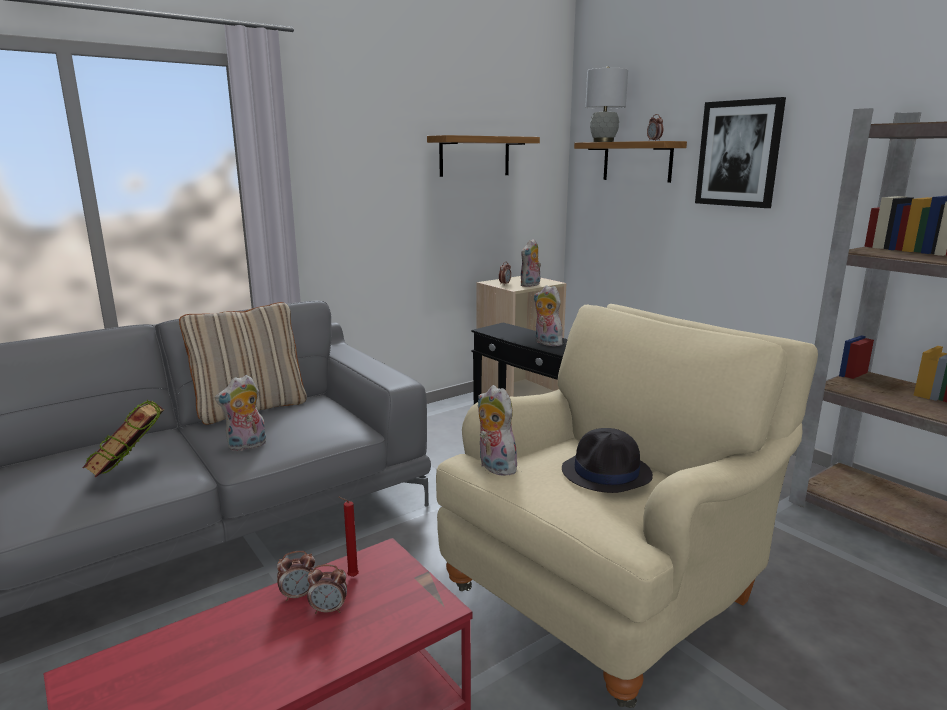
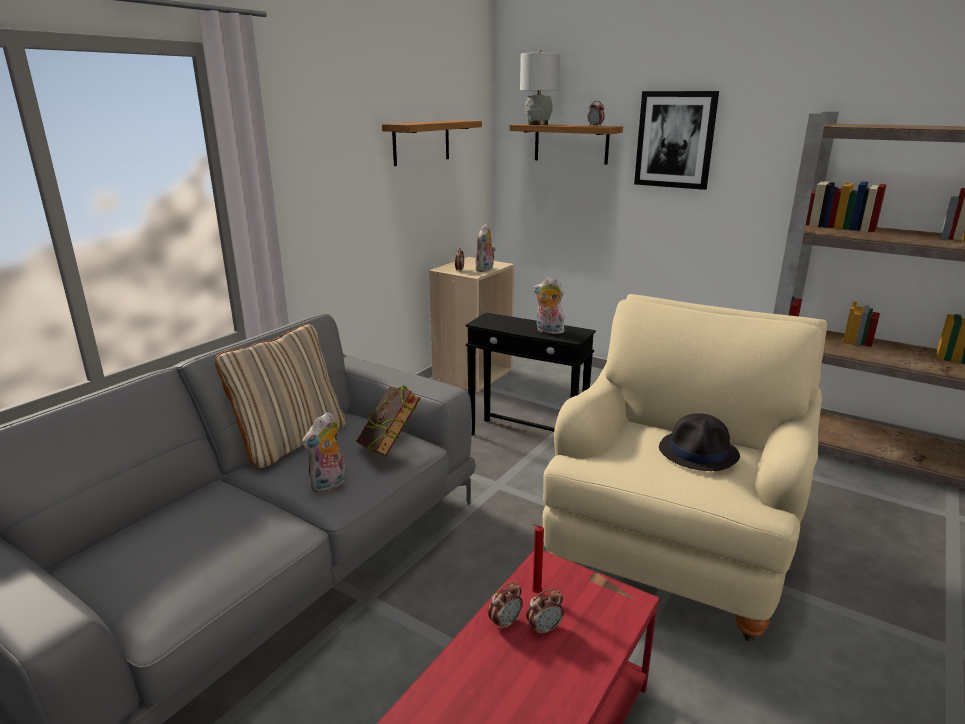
camera: 20 degrees left, 5 degrees up
(131, 471) = (236, 538): book -> book (389, 448)
(494, 467) = (604, 464): plush toy -> none

